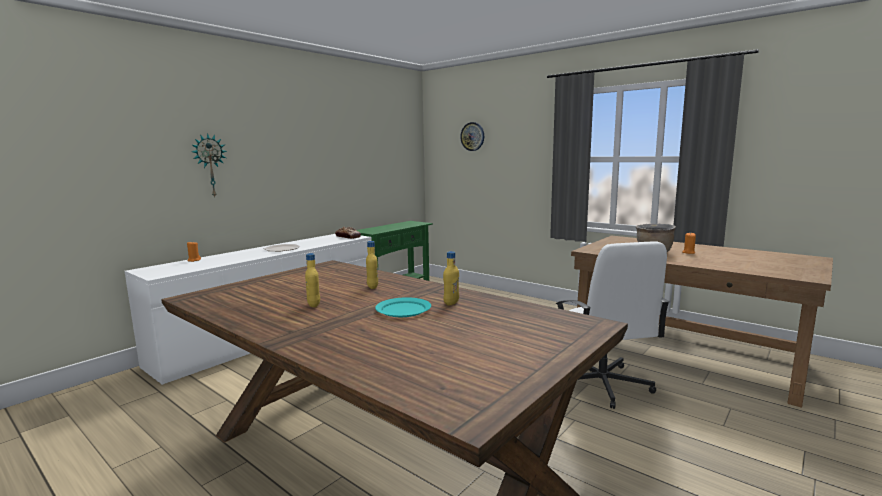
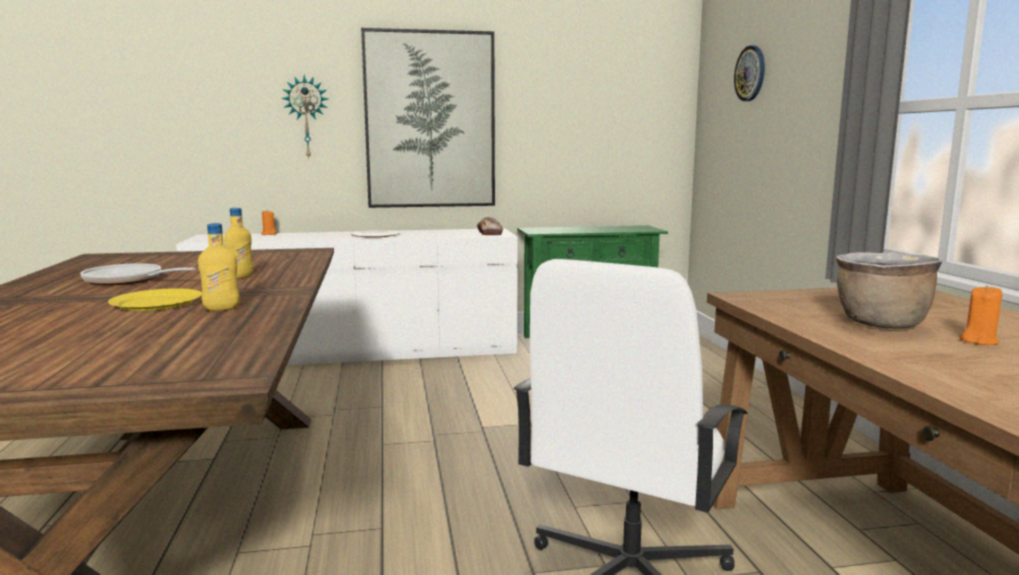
camera: 40 degrees right, 0 degrees up
(293, 164) = (430, 120): none -> picture
(314, 305) = (128, 281): yellow bottle -> frying pan
(403, 310) = (156, 303): turquoise plate -> yellow plate

